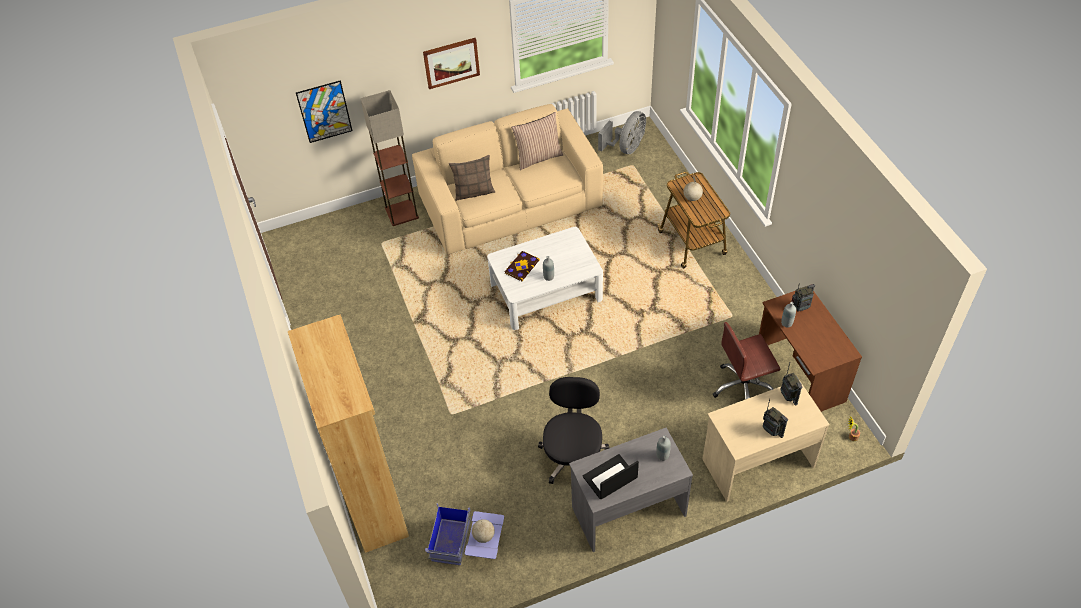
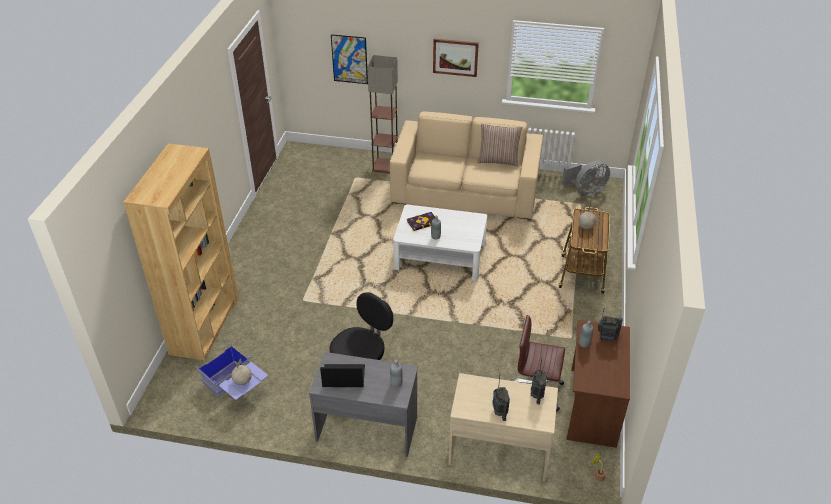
camera: 30 degrees right, 10 degrees down
(474, 192) = (431, 162): pillow -> none

